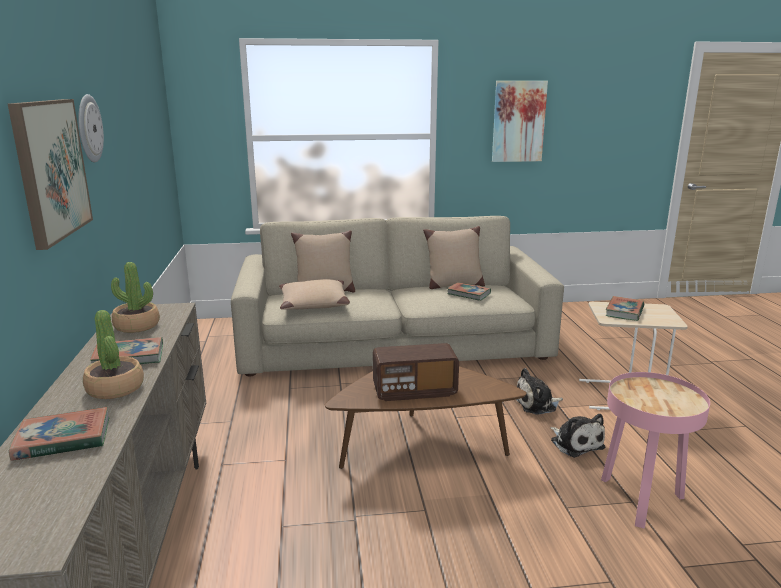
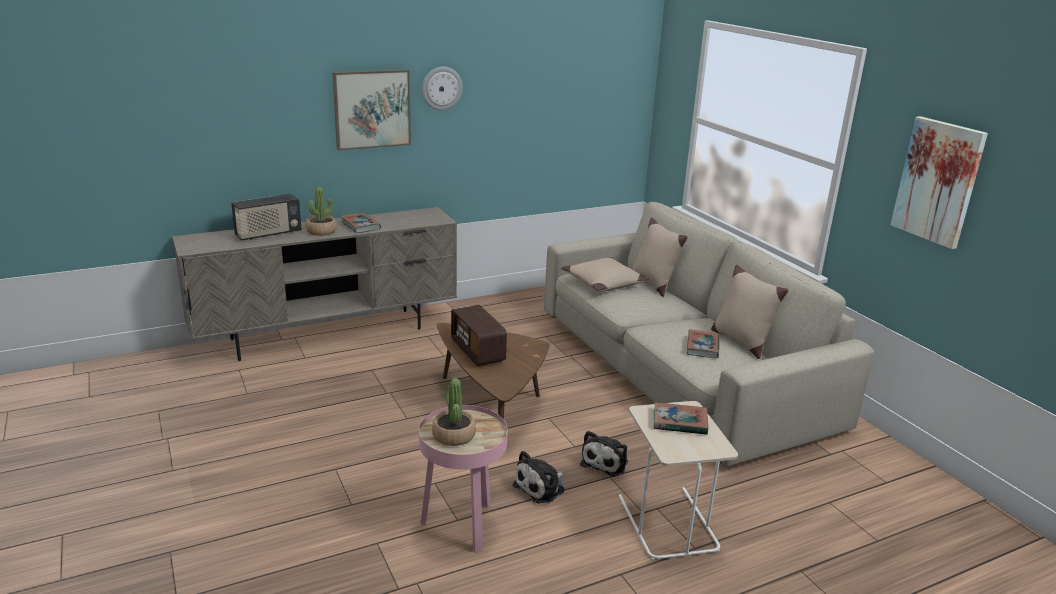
camera: 70 degrees right, 5 degrees up
(63, 439) = (268, 234): book -> radio
(137, 326) = (406, 218): potted plant -> potted plant (453, 435)
(537, 404) = (606, 462): plush toy -> plush toy turned 120 degrees counterclockwise

